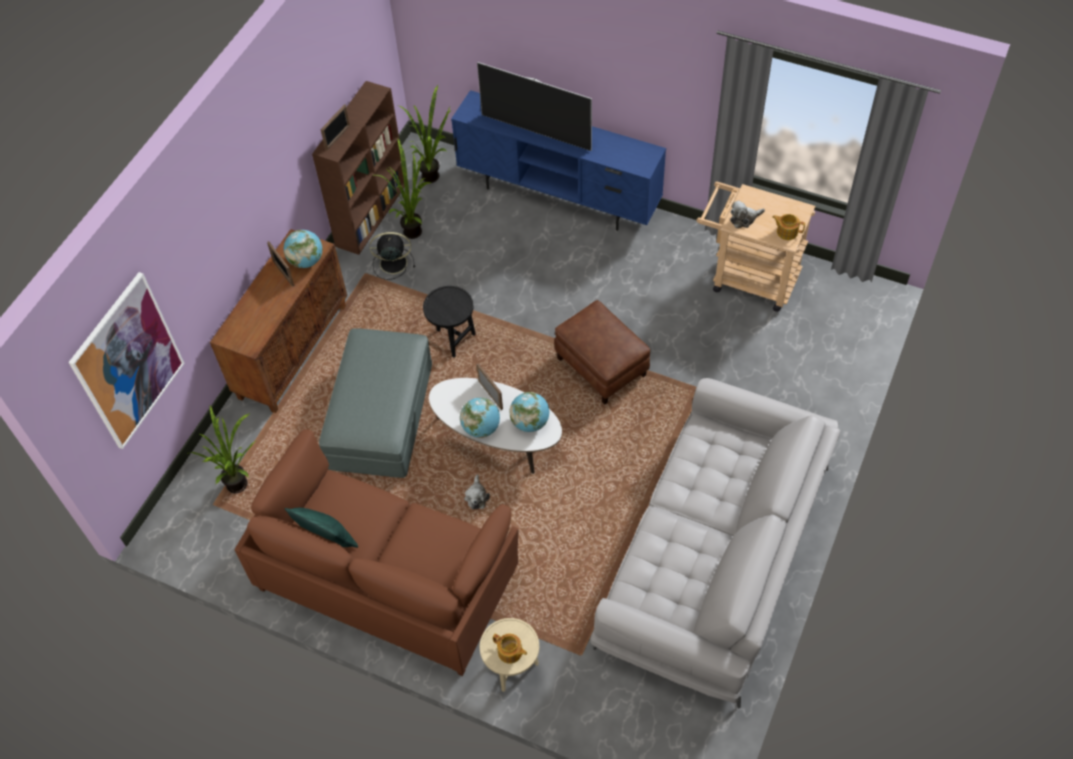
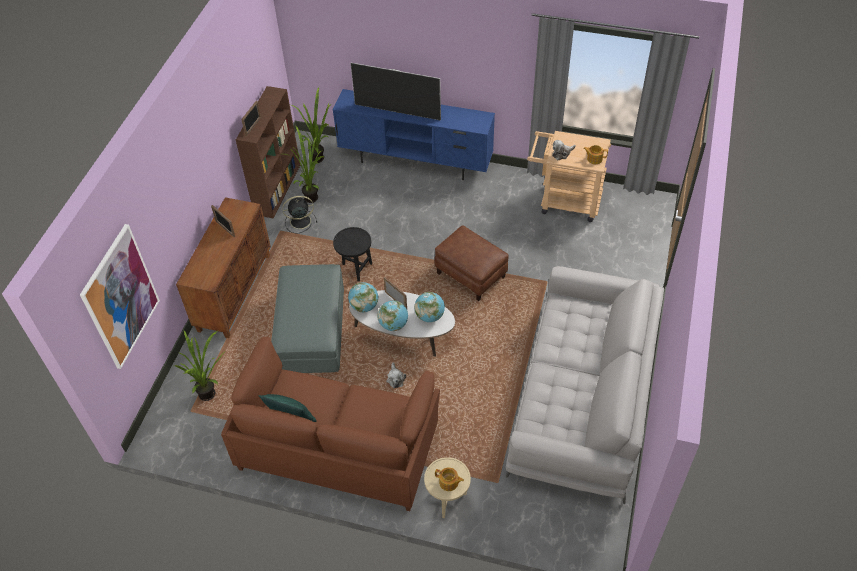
camera: 10 degrees left, 5 degrees down
(306, 261) = (241, 218): globe -> globe (364, 306)

